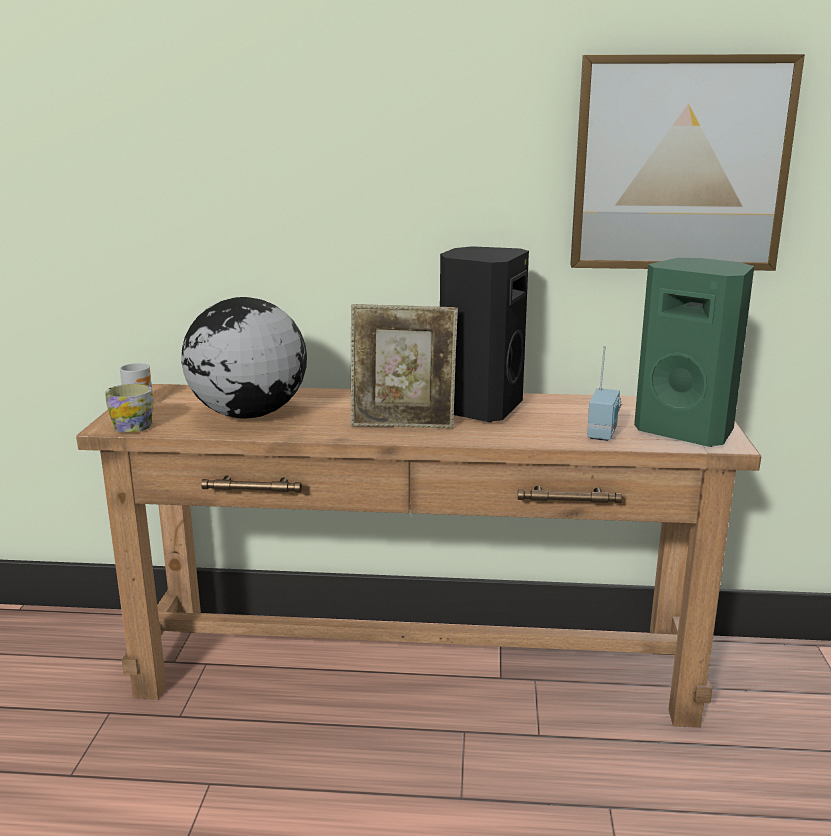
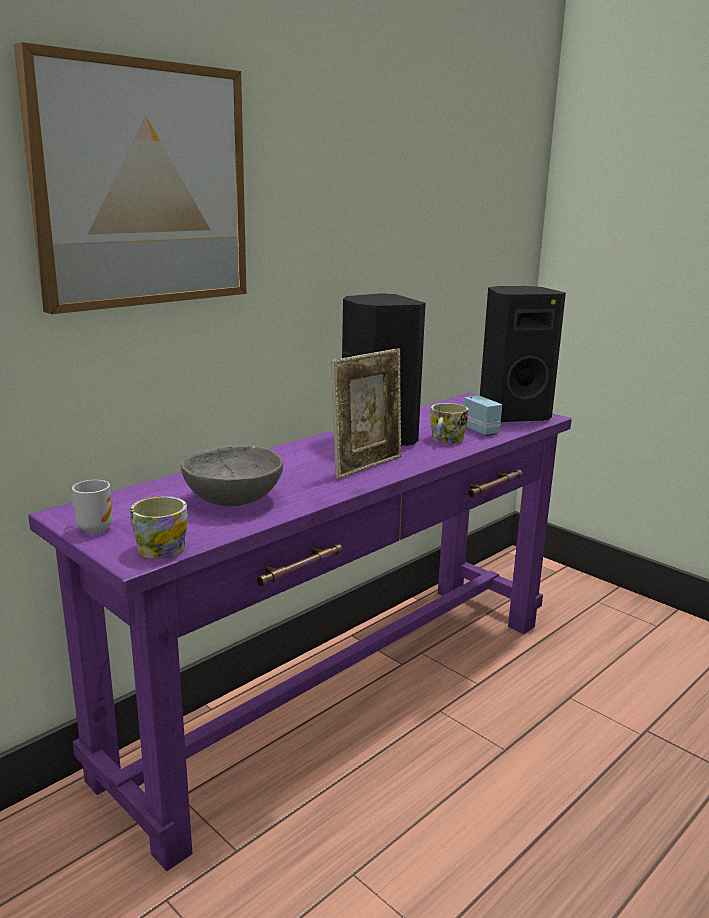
camera: 50 degrees left, 0 degrees up
(247, 415) = (232, 501): globe -> grey bowl
(416, 669) = (345, 692): brown console table -> purple console table
(537, 430) = (445, 440): none -> mug
(679, 164) = (444, 217): picture -> picture (141, 186)
(687, 431) = (512, 416): green speaker -> black speaker

